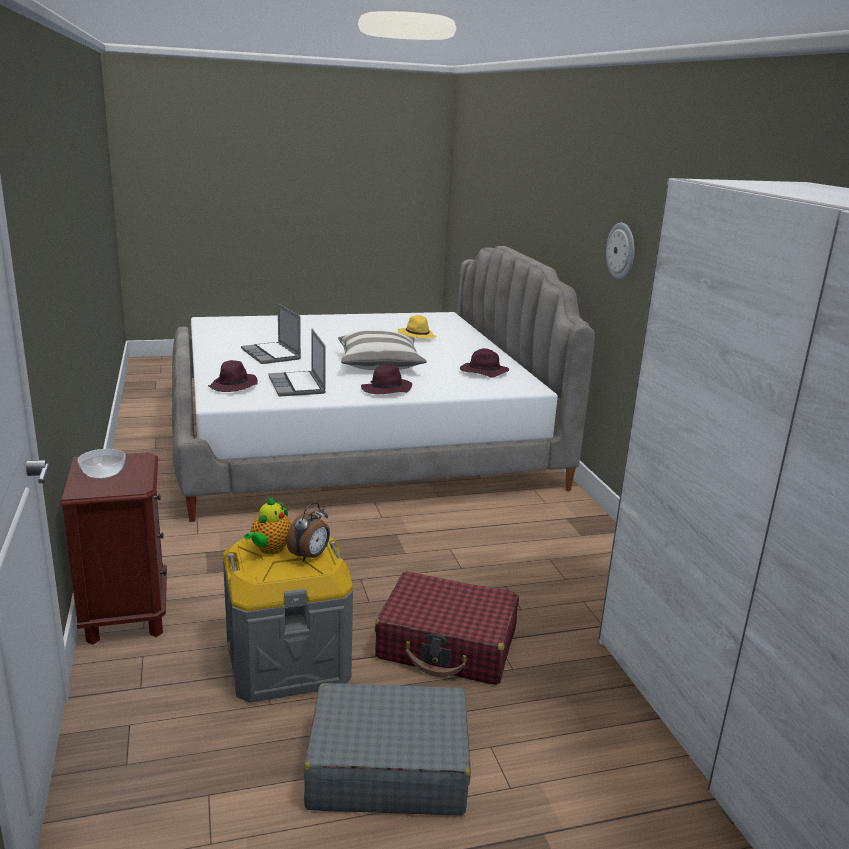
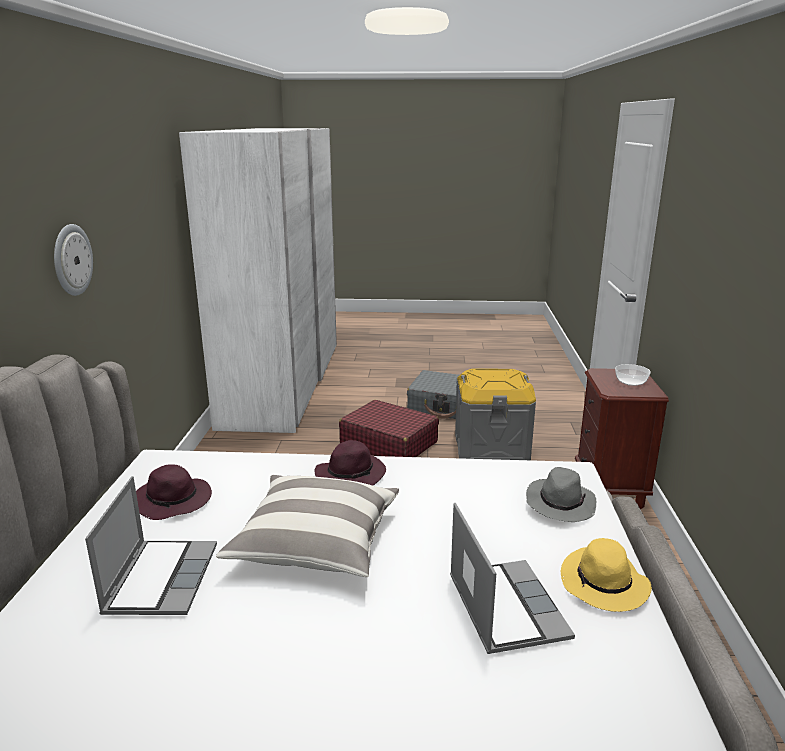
camera: 160 degrees left, 0 degrees up
(233, 387) = (559, 504): purple hat -> grey hat
(270, 549) = (505, 381): teapot -> none
(298, 386) = (467, 497): laptop -> laptop (161, 578)
(310, 556) = (480, 375): alarm clock -> none
(416, 336) = (127, 677): yellow hat -> yellow hat (604, 584)

